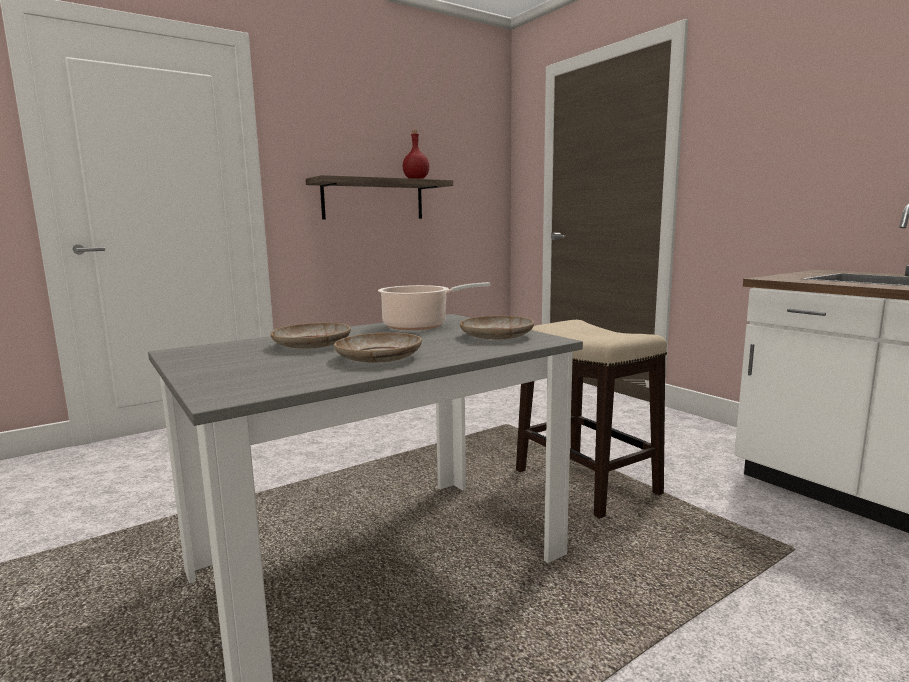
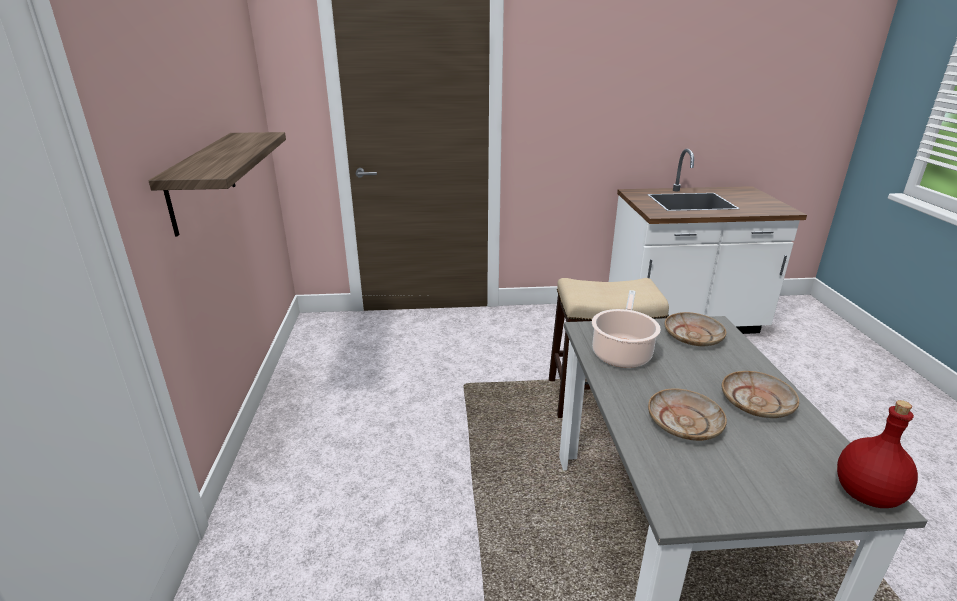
camera: 60 degrees left, 15 degrees up
(416, 179) = (253, 140): red bottle -> red bottle (865, 494)

